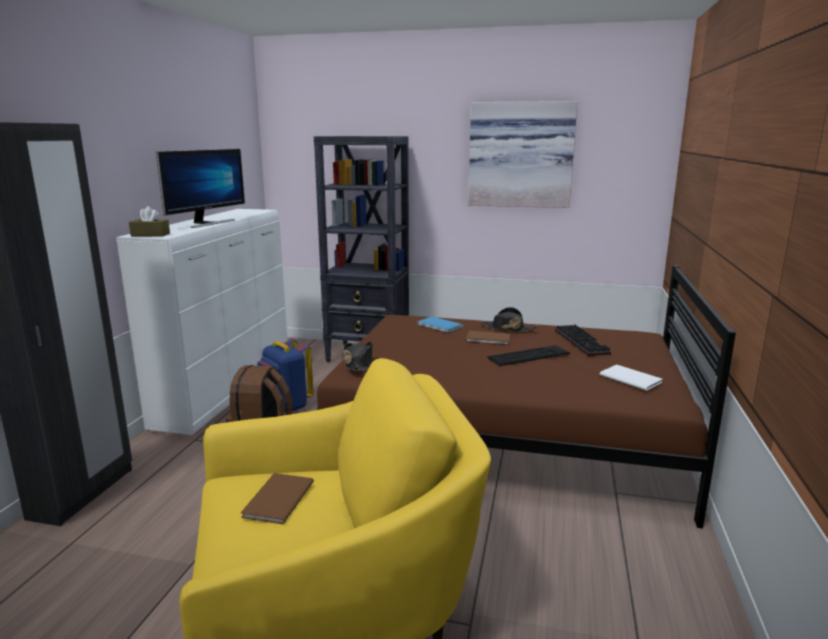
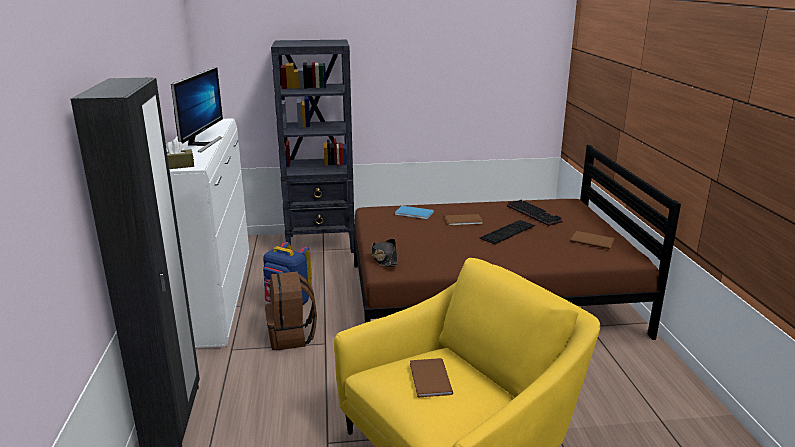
camera: 20 degrees left, 5 degrees up
(507, 328) = (469, 209): black hat -> none
(521, 155) = (447, 54): picture -> none
(630, 378) = (591, 240): white book -> brown book

